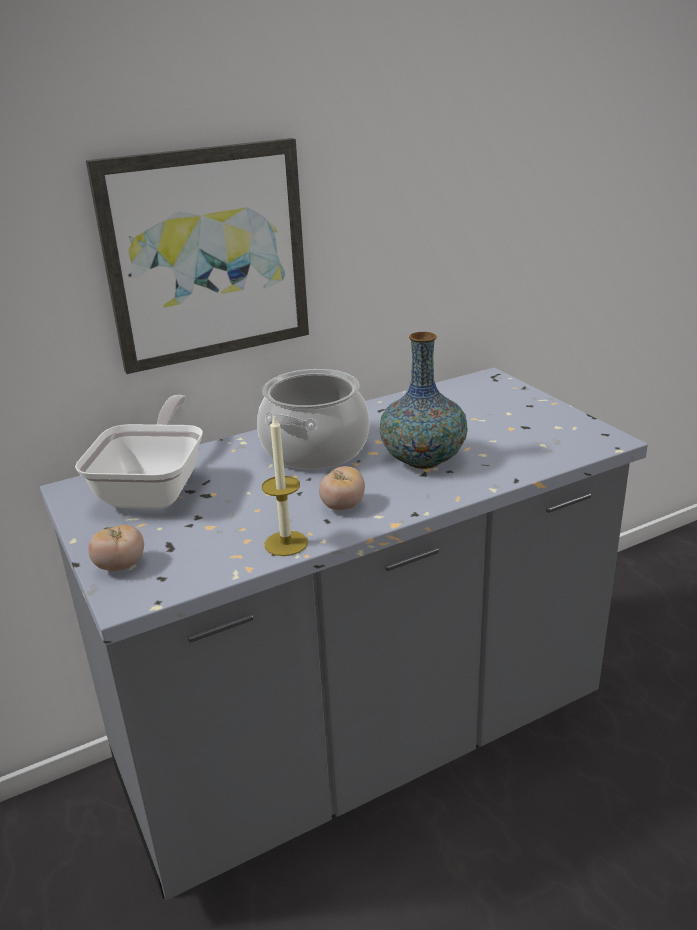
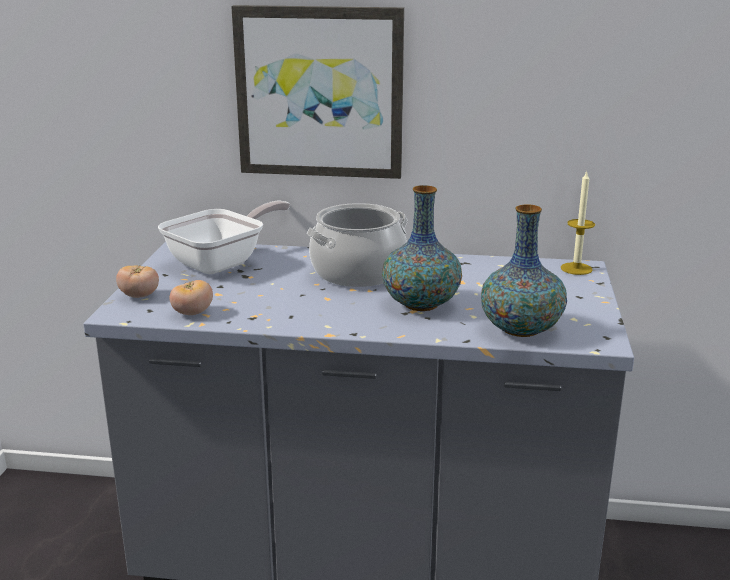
camera: 35 degrees right, 5 degrees down
(286, 543) = (244, 319): candle -> candle (576, 268)
(342, 506) = (315, 312): tomato -> tomato (192, 313)
(538, 452) = (521, 329): none -> vase

